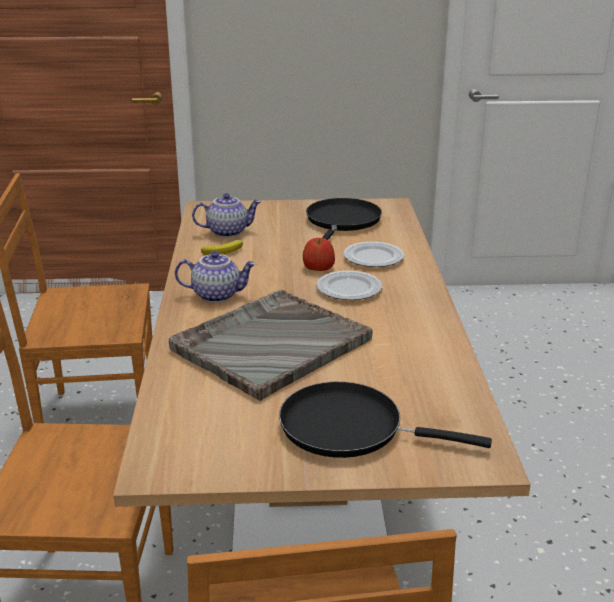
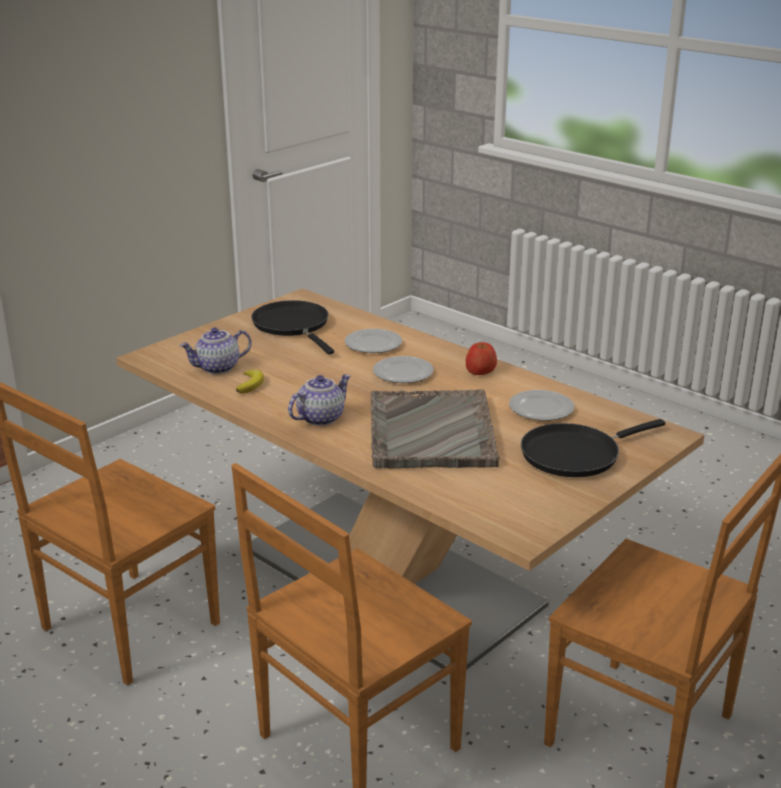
camera: 45 degrees left, 0 degrees up
(228, 232) = (218, 368): teapot -> teapot turned 150 degrees counterclockwise
(318, 267) = (350, 367): apple -> apple (480, 371)
(405, 371) = (540, 409): none -> plate

